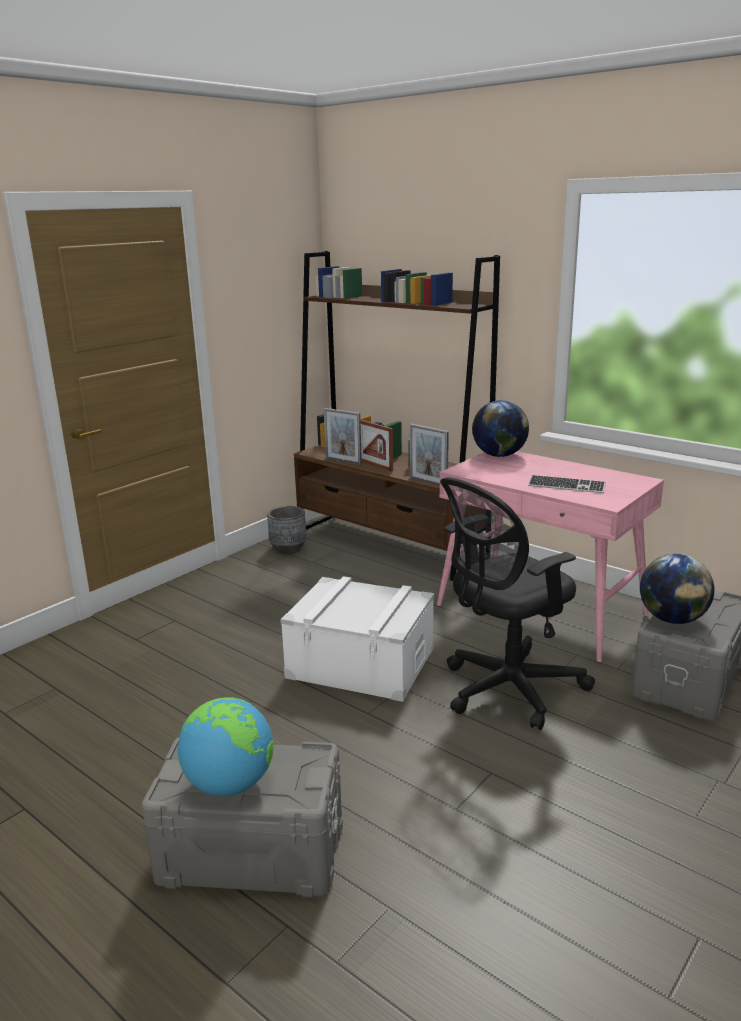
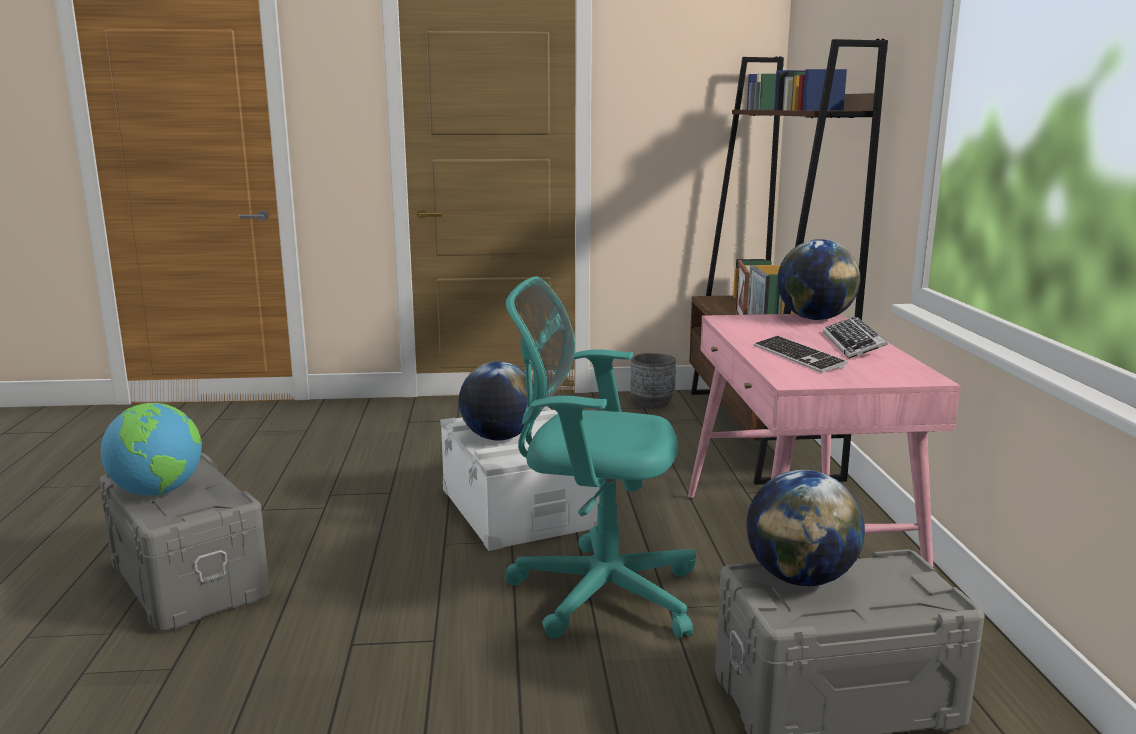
camera: 45 degrees right, 5 degrees down
(343, 461) = (719, 311): picture frame -> none
(353, 614) = (499, 438): none -> globe
(506, 690) = (596, 591): black office chair -> turquoise office chair
(564, 468) = (853, 344): none -> keyboard

